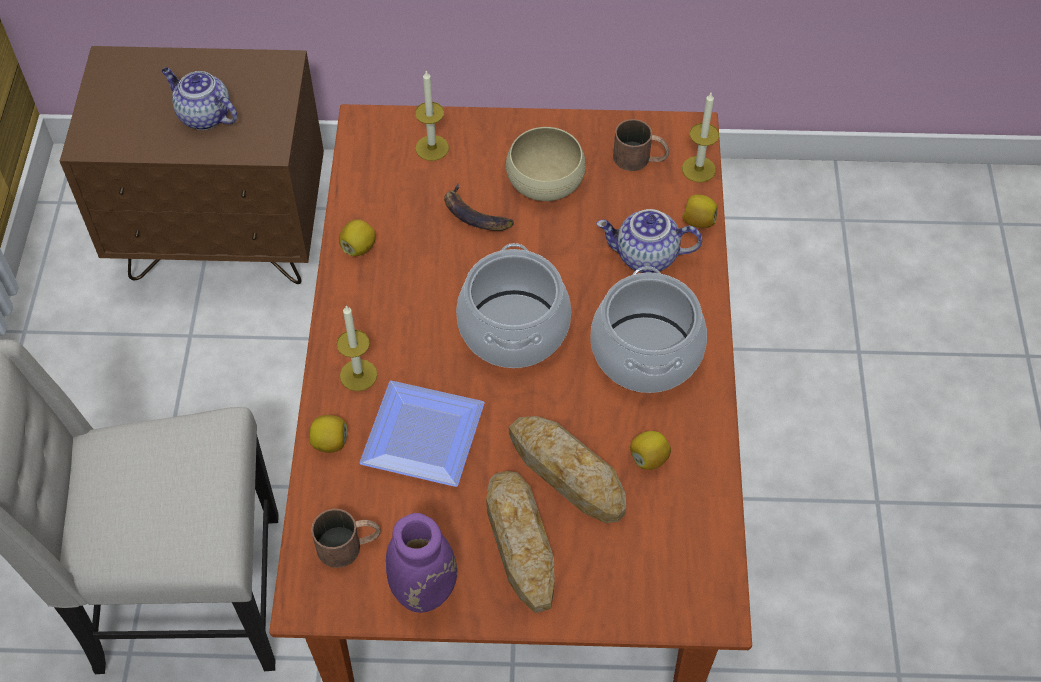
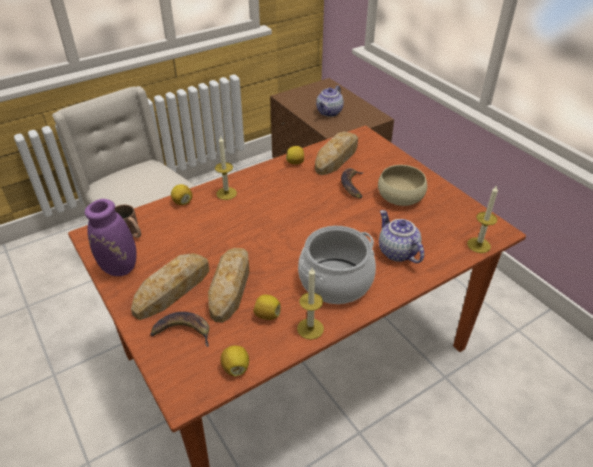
camera: 55 degrees right, 15 degrees down
(203, 116) = (329, 112): teapot -> teapot turned 150 degrees counterclockwise
(392, 189) = (337, 157): none -> bread
(427, 434) = (212, 228): plate -> none
(432, 148) = (374, 157): candle -> candle (310, 328)
(513, 329) = (300, 227): cooking pot -> none
(609, 566) = (183, 331): none -> banana
(640, 159) = (456, 221): brown mug -> none
(698, 221) = (444, 261): lemon -> lemon (236, 368)

